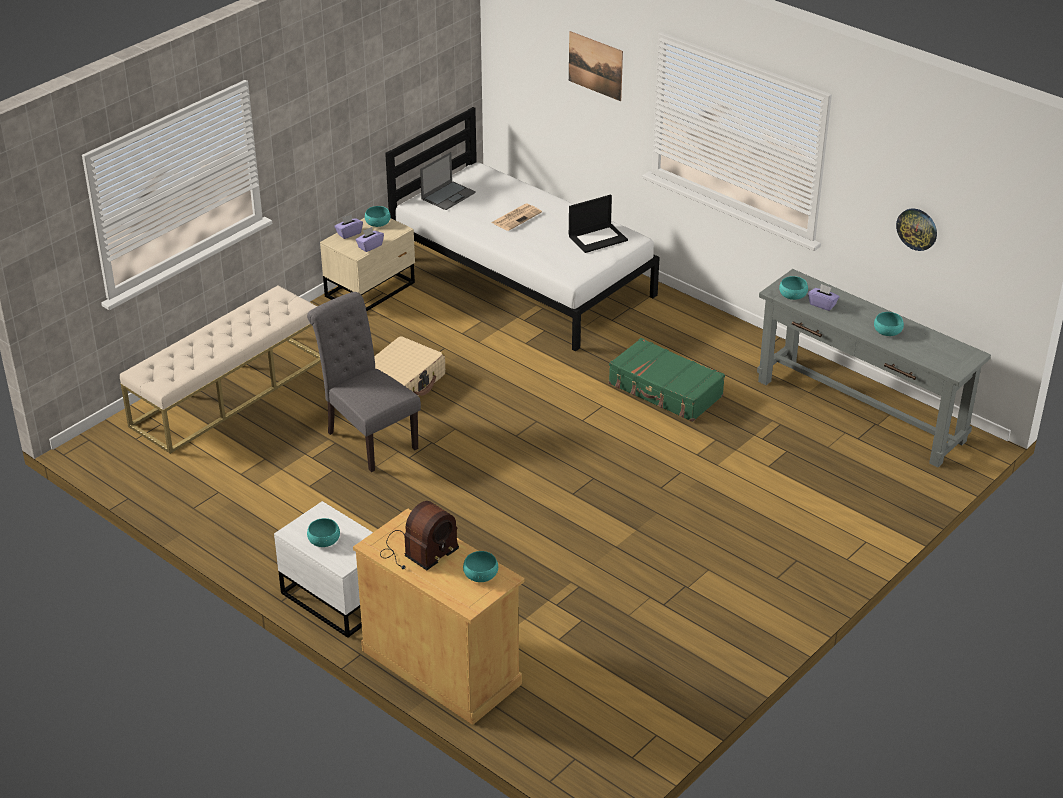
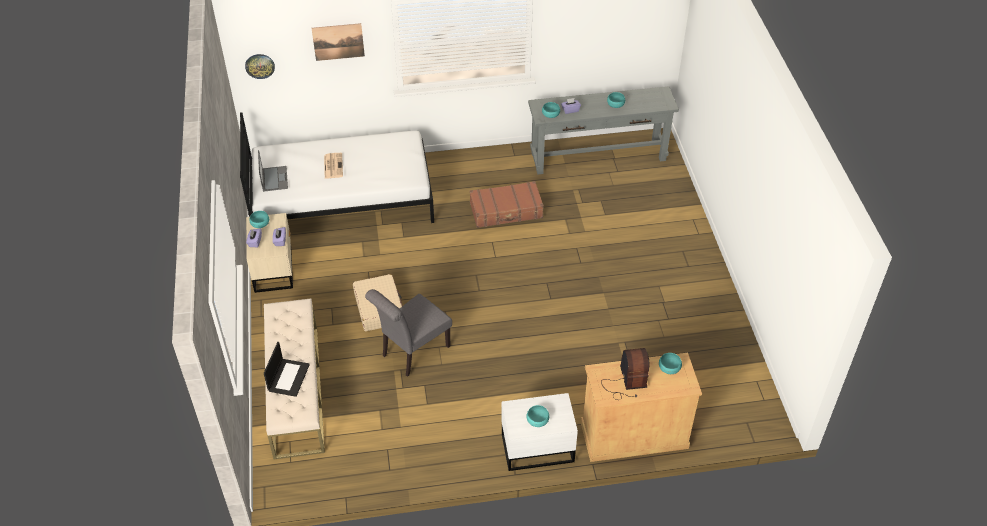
camera: 50 degrees left, 10 degrees up
(368, 438) = (412, 352): grey chair -> grey chair turned 45 degrees counterclockwise
(598, 238) = (393, 148): laptop -> laptop (288, 377)
(665, 390) = (506, 211): green suitcase -> brown suitcase
(917, 229) = (602, 39): wall clock -> wall clock (260, 66)

